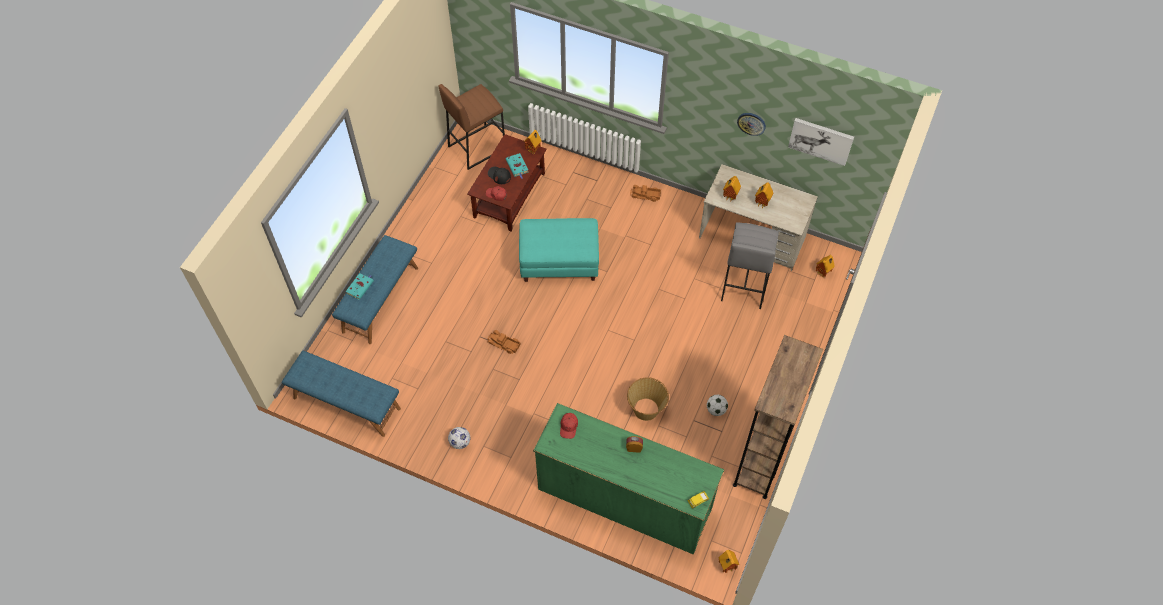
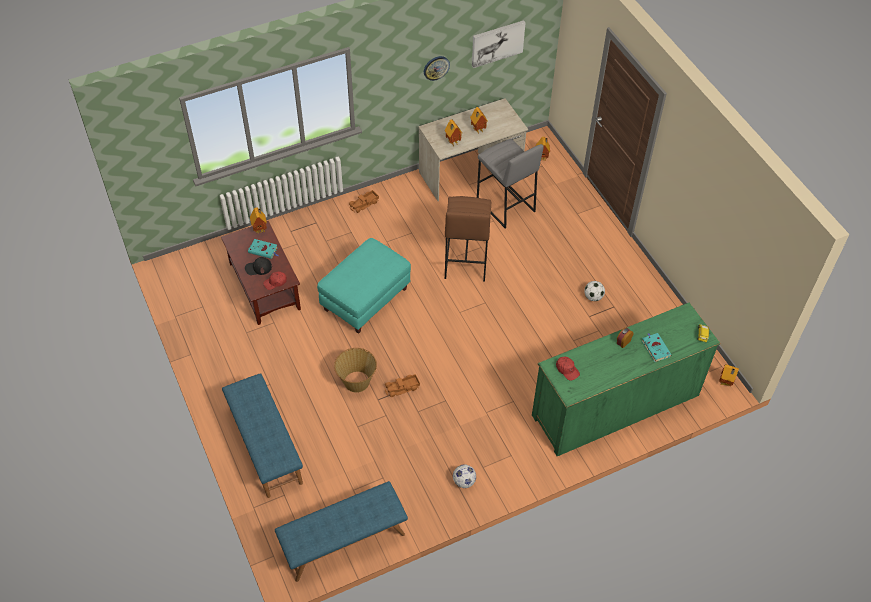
camera: 50 degrees left, 5 degrees down
(360, 287) = (258, 439): turquoise book -> turquoise book (655, 348)
(476, 147) = (190, 274): brown stool -> brown stool (465, 261)
(646, 409) = (552, 337): basket -> basket (357, 381)
(762, 458) = (657, 299): brown bookcase -> none

